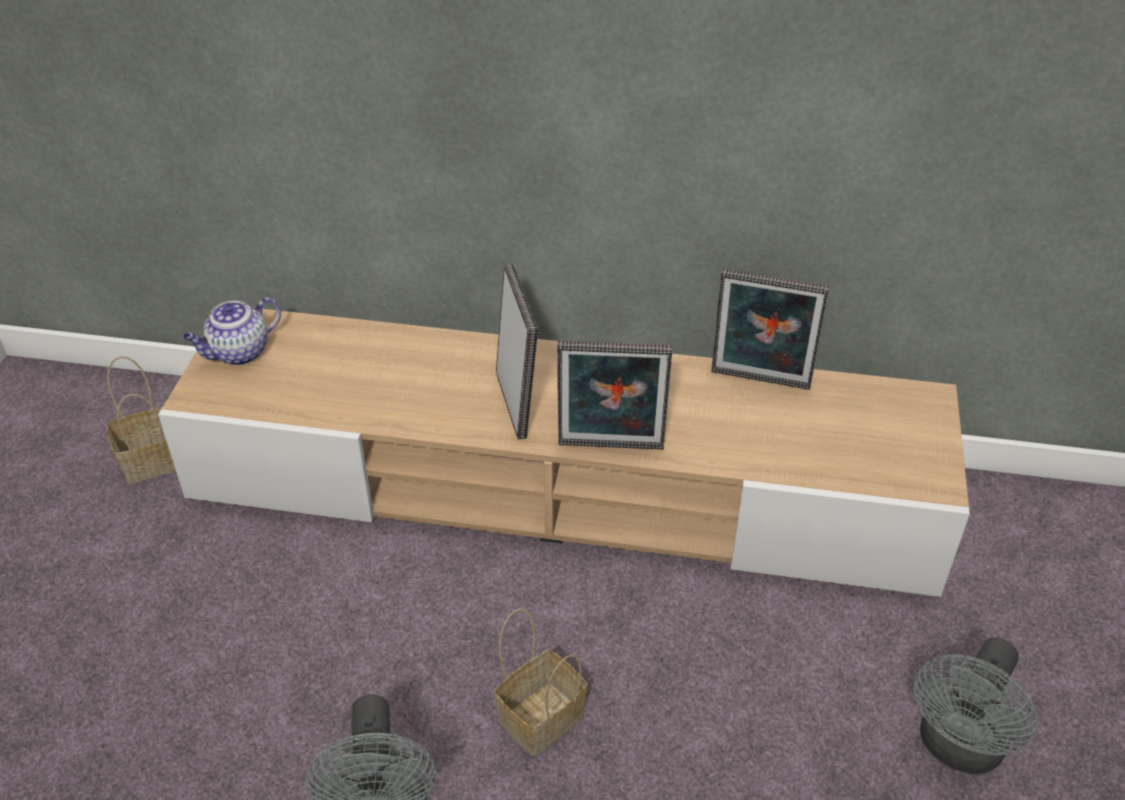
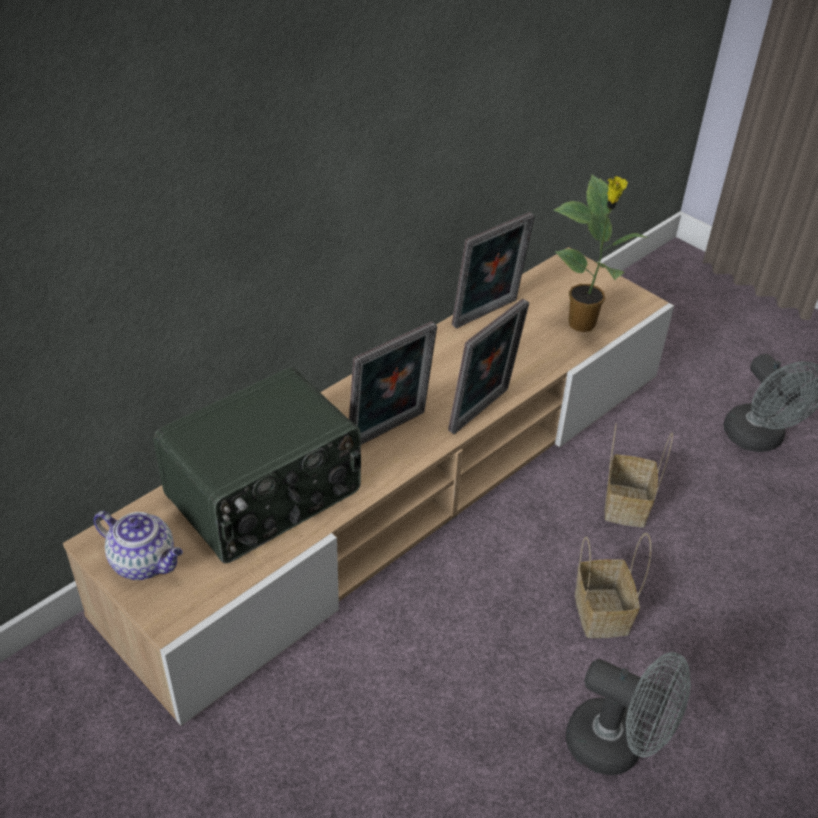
camera: 55 degrees left, 0 degrees up
(154, 460) = (99, 731): basket -> basket (625, 503)
(238, 353) = (145, 562): teapot -> teapot turned 60 degrees counterclockwise
(366, 373) = (265, 495): none -> radio
(517, 403) = (390, 432): picture frame -> picture frame turned 120 degrees clockwise
(835, 456) = (583, 324): none -> potted plant

